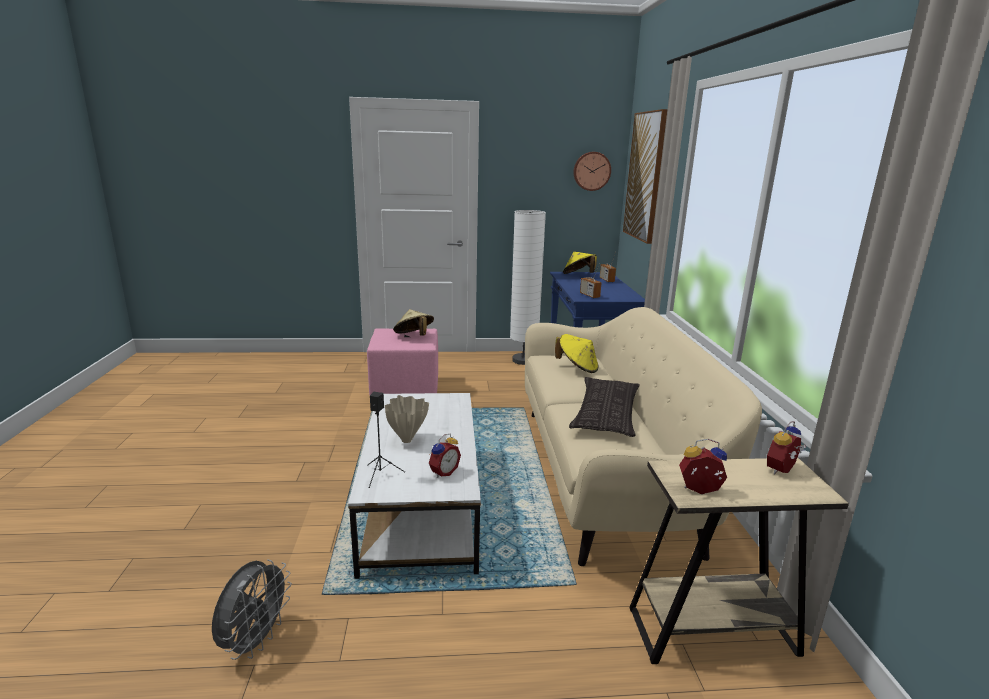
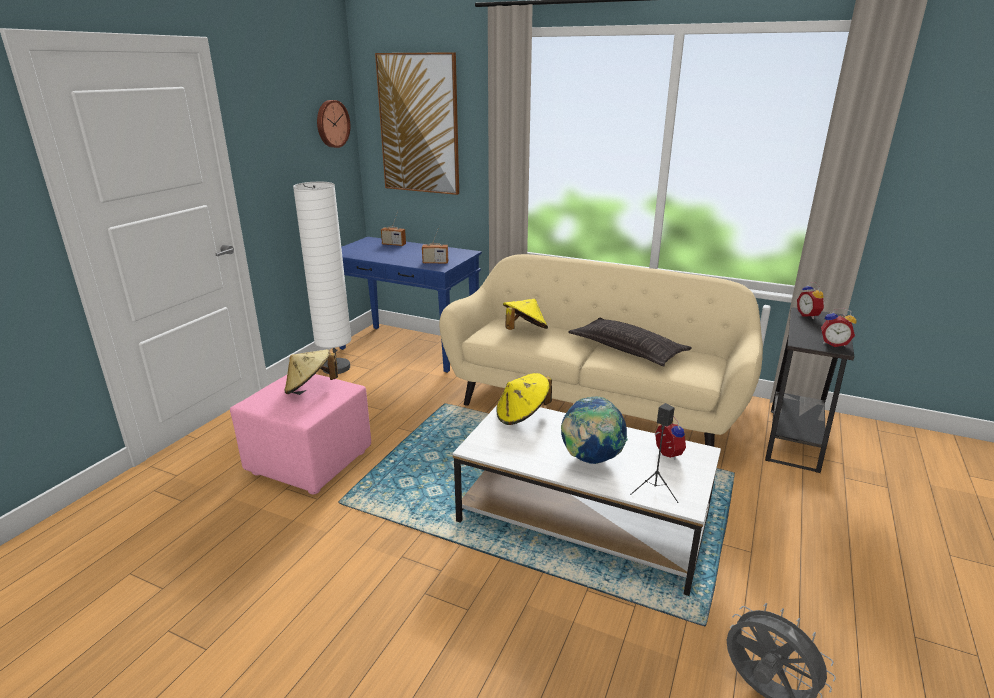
camera: 60 degrees left, 5 degrees up
(407, 441) = (590, 459): beige vase -> globe
(579, 275) = (359, 248): yellow hat -> yellow hat (522, 415)
(700, 491) = (834, 344): alarm clock -> alarm clock turned 105 degrees counterclockwise
(712, 631) = (793, 439): beige side table -> black side table

